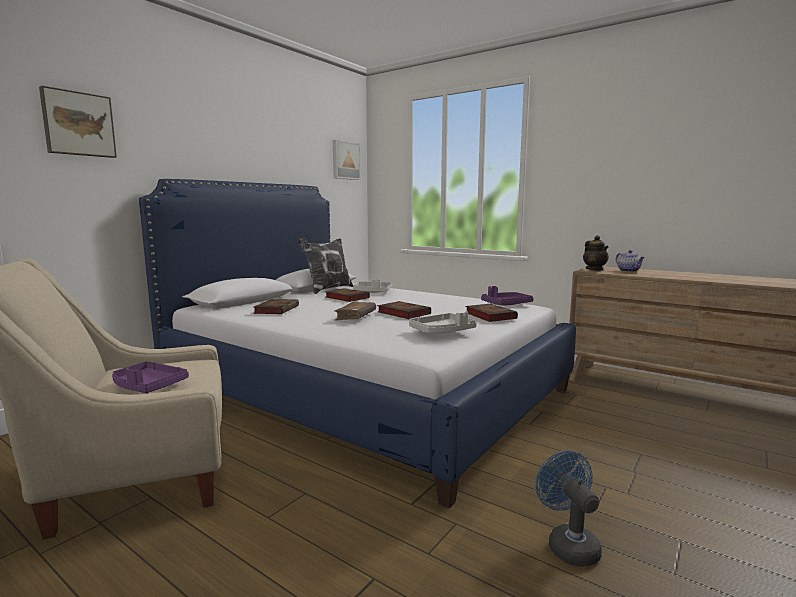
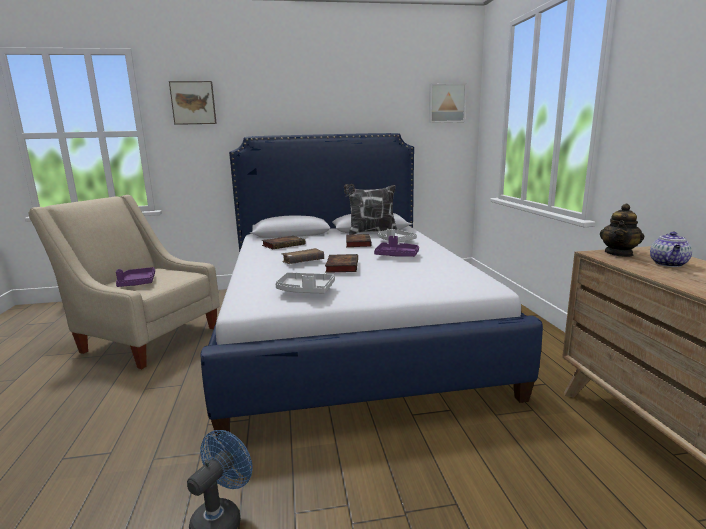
camera: 45 degrees right, 5 degrees up
(489, 315) = (403, 286): book -> none
(506, 304) = (466, 278): purple tray -> purple tray (397, 255)

